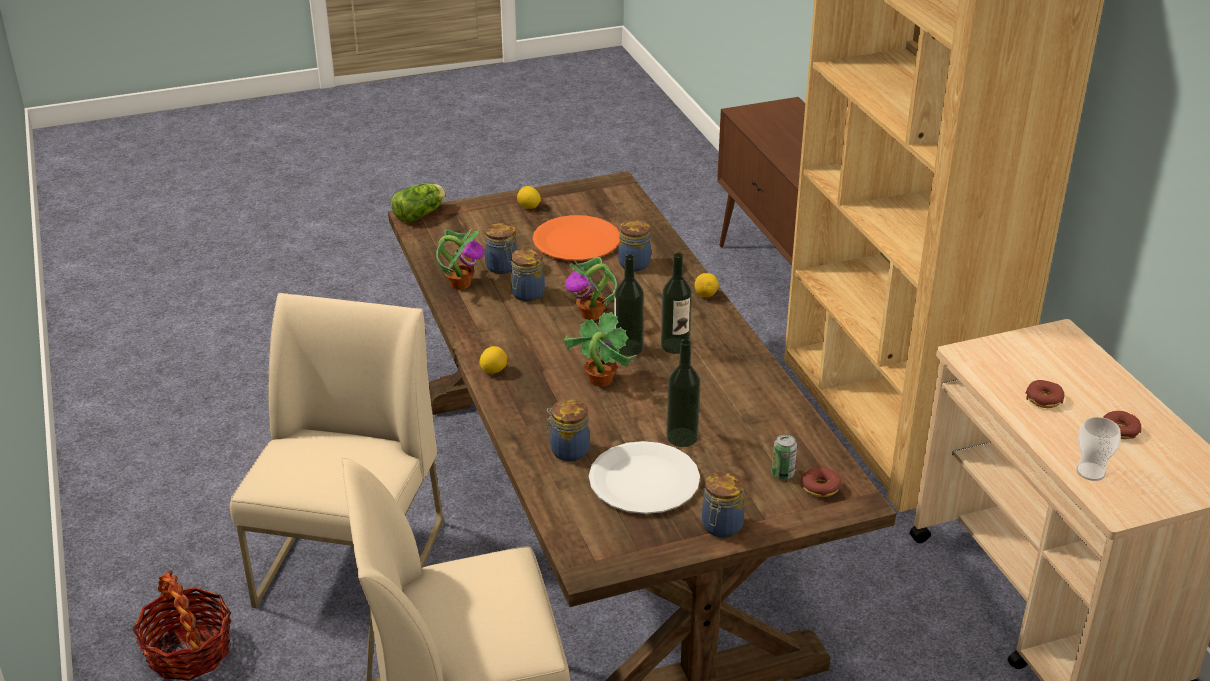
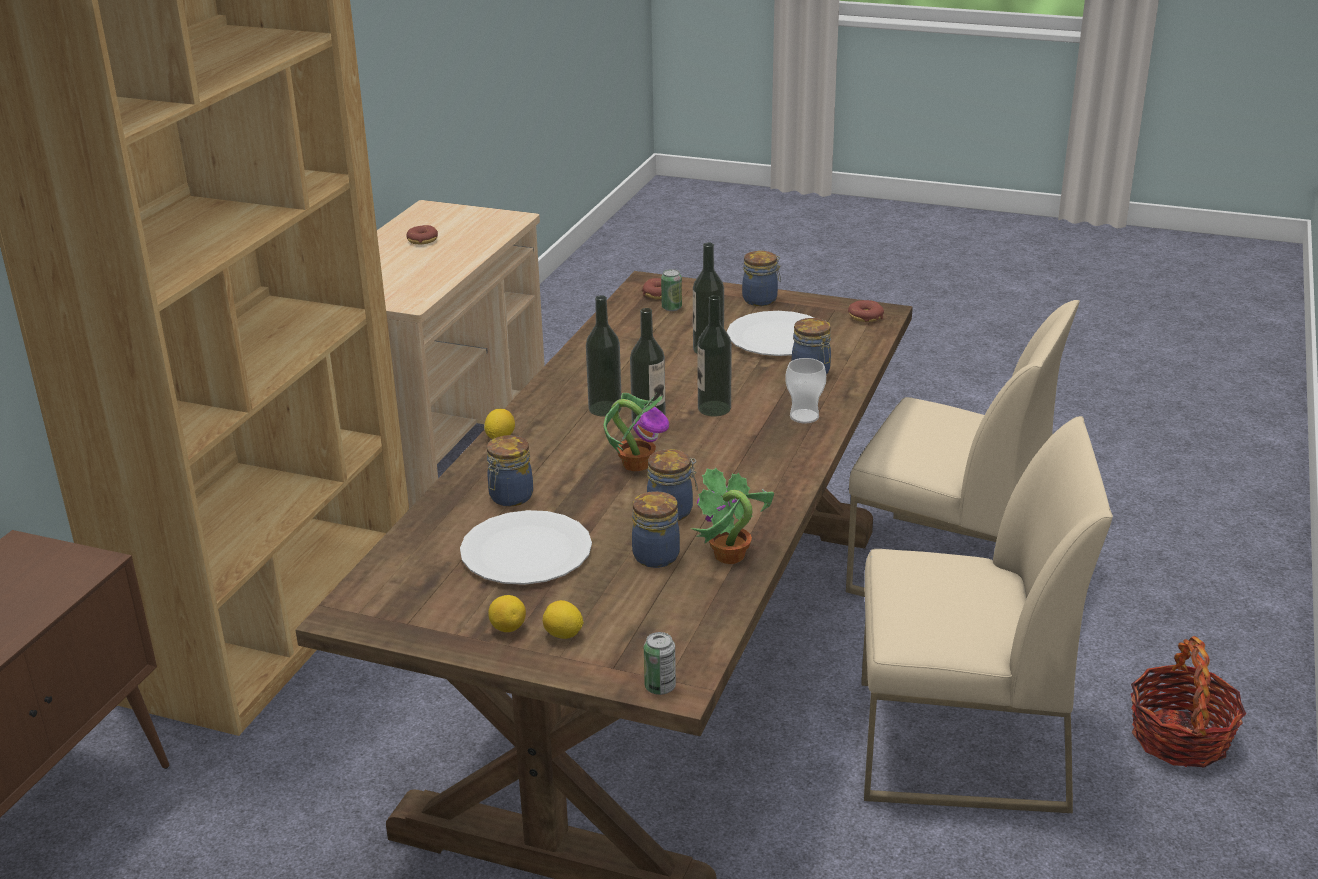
camera: 140 degrees left, 5 degrees down
(352, 564) = (958, 745): beige chair -> beige chair turned 135 degrees counterclockwise
(421, 214) = (660, 687): lettuce -> can
(493, 370) = (801, 452): lemon -> lemon (563, 635)
(576, 241) = (526, 551): orange plate -> white plate
(599, 380) = (714, 408): potted plant -> bottle
(1044, 399) = (426, 266): donut -> donut (865, 317)
(1090, 471) = (488, 233): cup -> cup (804, 416)

